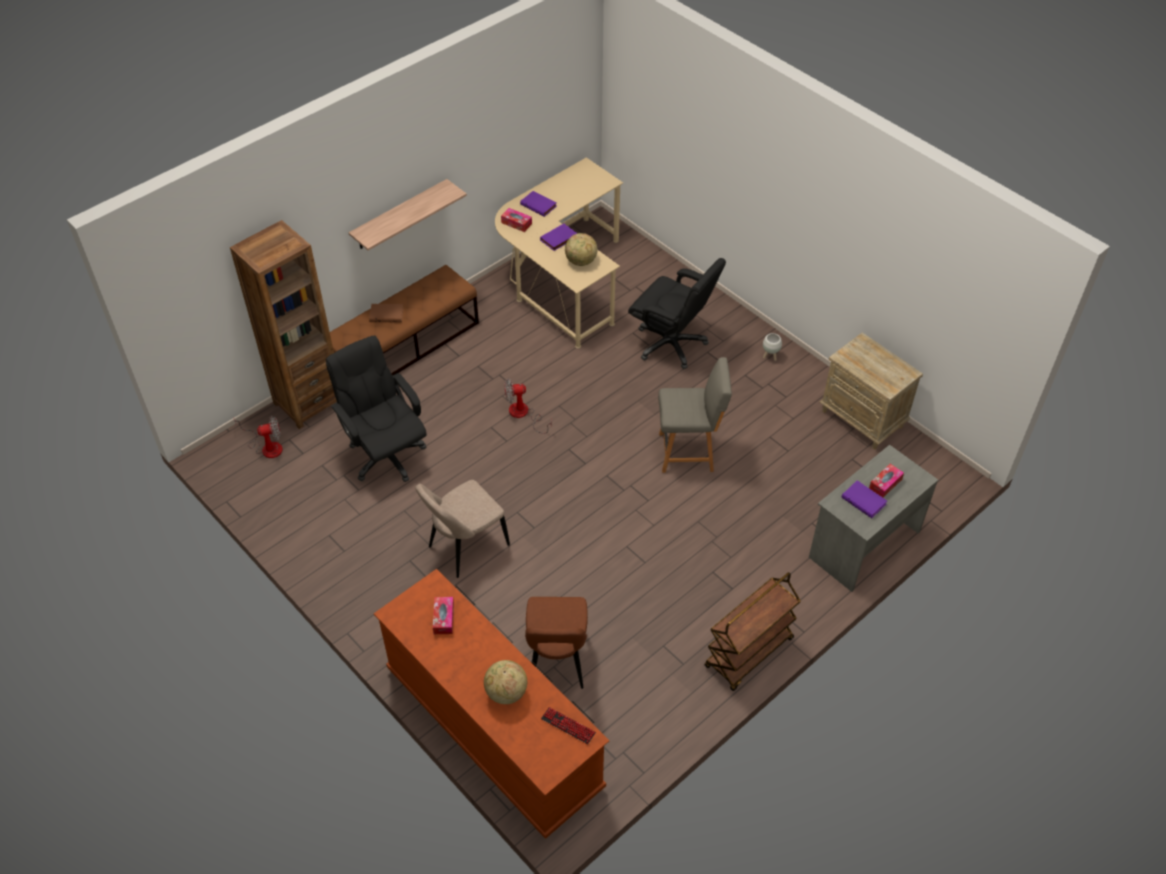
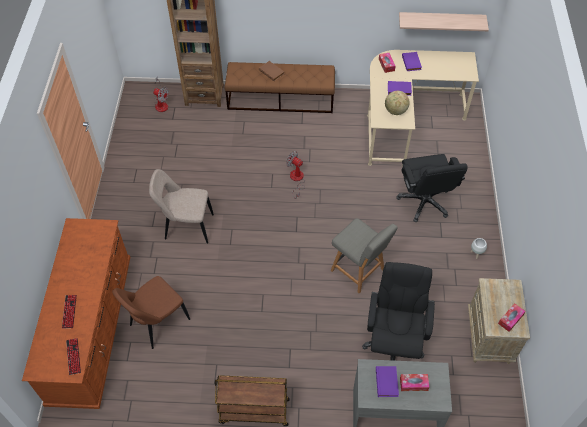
camera: 45 degrees right, 5 degrees up
(386, 455) = (207, 149): black office chair -> black office chair (393, 342)
(400, 215) = (305, 15): shelf -> shelf (441, 20)
(443, 618) = (90, 248): tissue box -> tissue box (510, 319)
(506, 692) = (69, 311): globe -> keyboard

